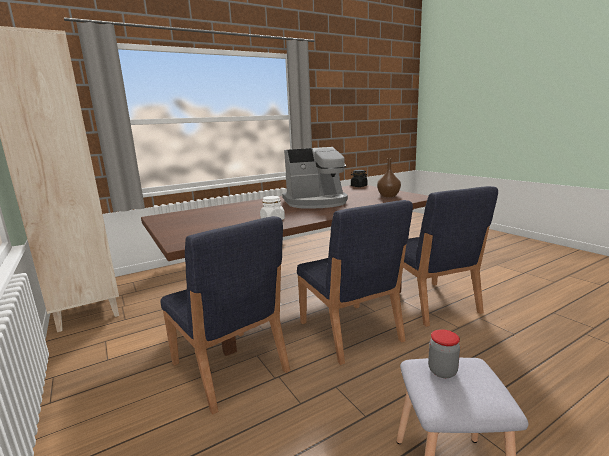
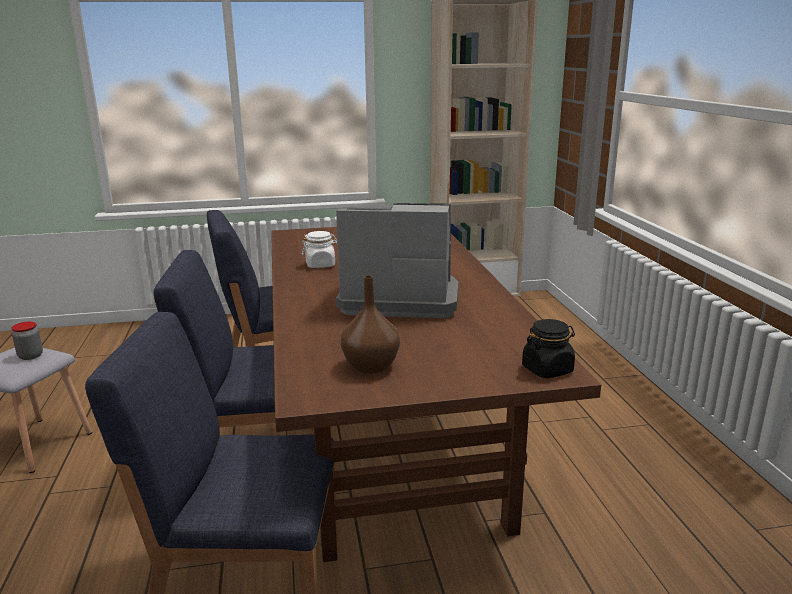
camera: 110 degrees right, 5 degrees up
(316, 202) = (398, 299): coffee machine -> coffee machine turned 90 degrees clockwise

